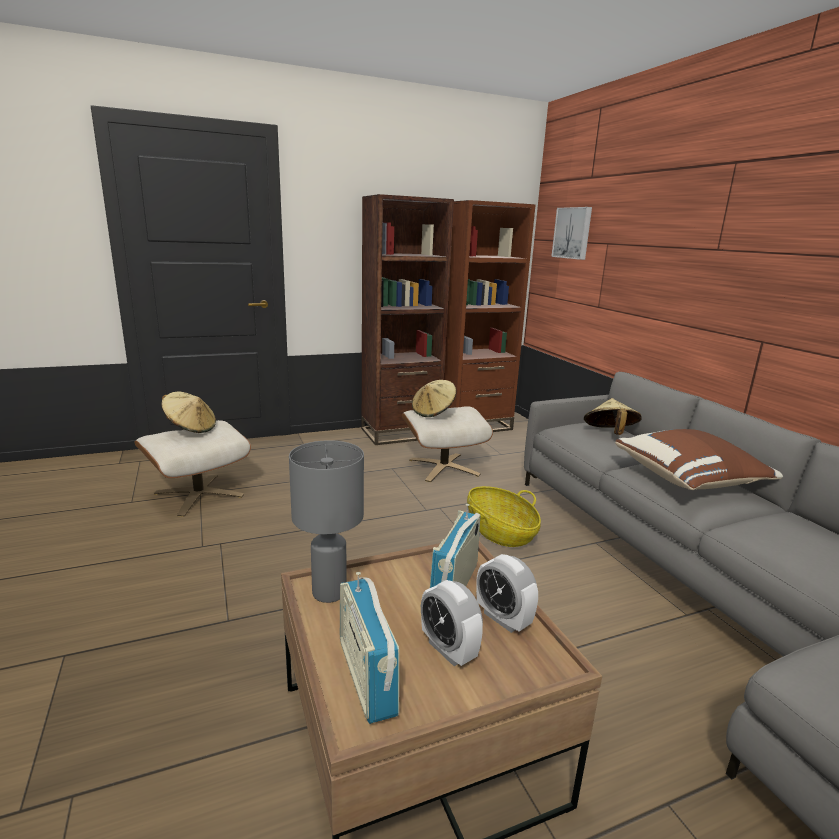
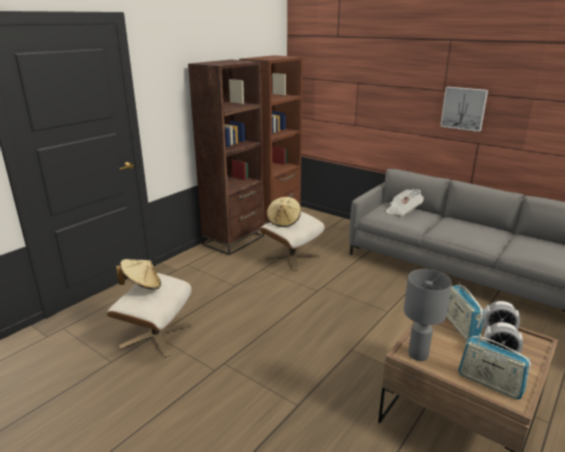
camera: 30 degrees left, 5 degrees up
(500, 532) = (371, 289): basket -> none
(573, 233) = (326, 74): picture -> picture (464, 108)
(609, 434) = (403, 211): beige hat -> newspaper
(690, 480) = (469, 230): brown pillow -> none

